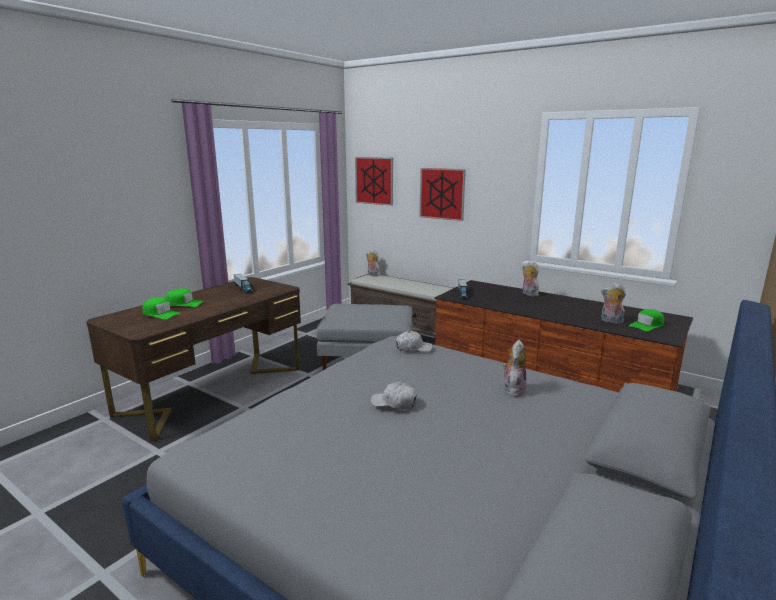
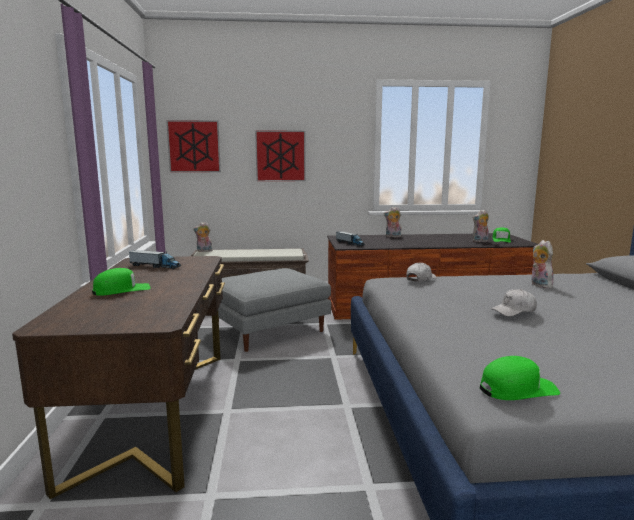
camera: 40 degrees left, 5 degrees down
(160, 314) = (122, 303): green cap -> green cap (517, 389)

